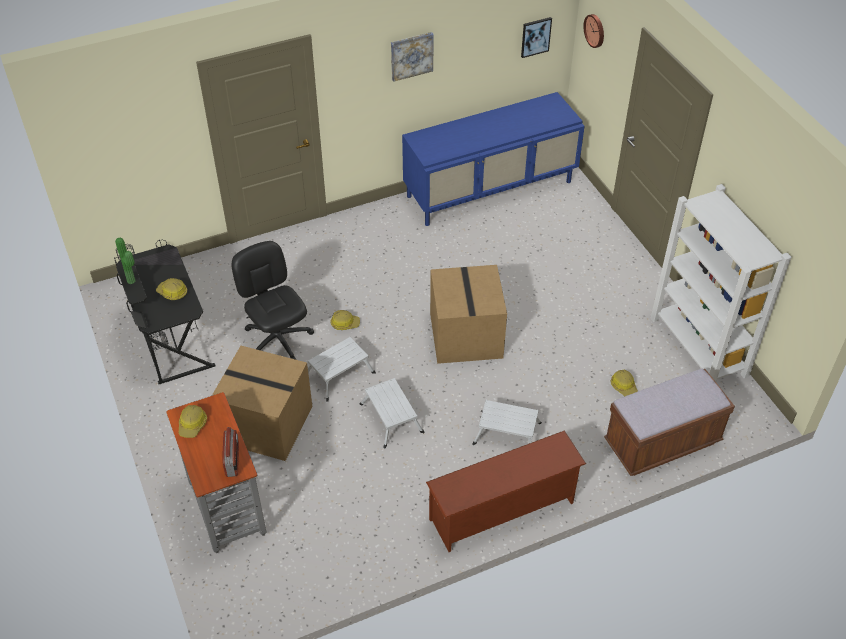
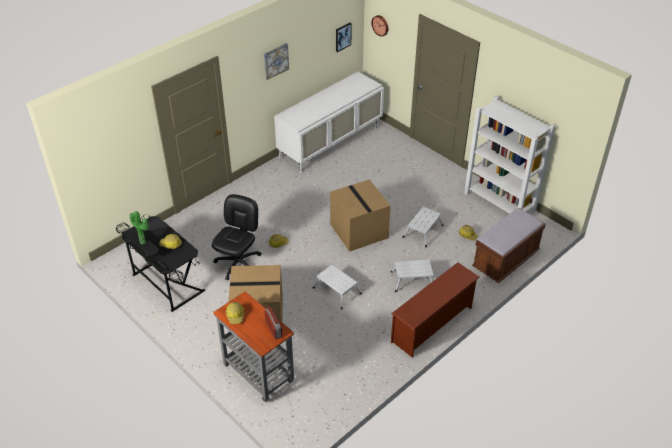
camera: 20 degrees left, 5 degrees down
(278, 339) = (238, 263): black office chair -> black office chair turned 75 degrees clockwise
(339, 374) = (290, 274): white step ladder -> white step ladder (423, 231)
(490, 190) = (331, 143): blue cabinet -> white cabinet

